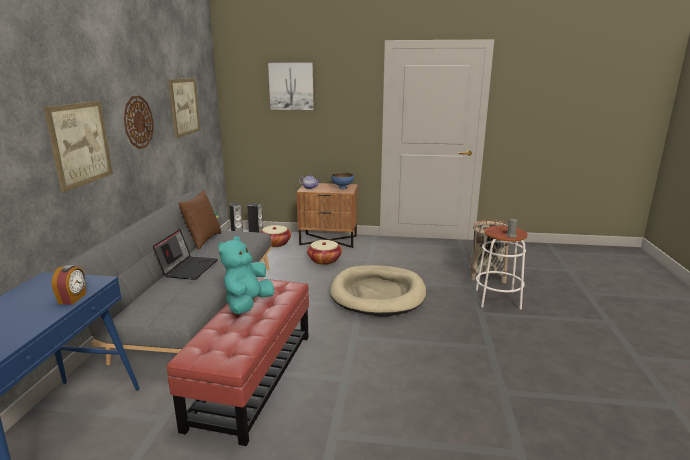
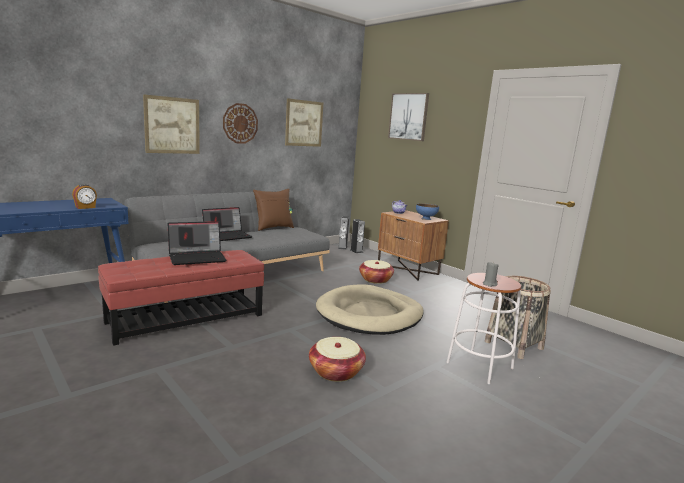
camera: 40 degrees right, 5 degrees down
(247, 305) = (198, 257): turquoise plush toy -> laptop
(275, 243) = (361, 259): basket -> basket (336, 371)

